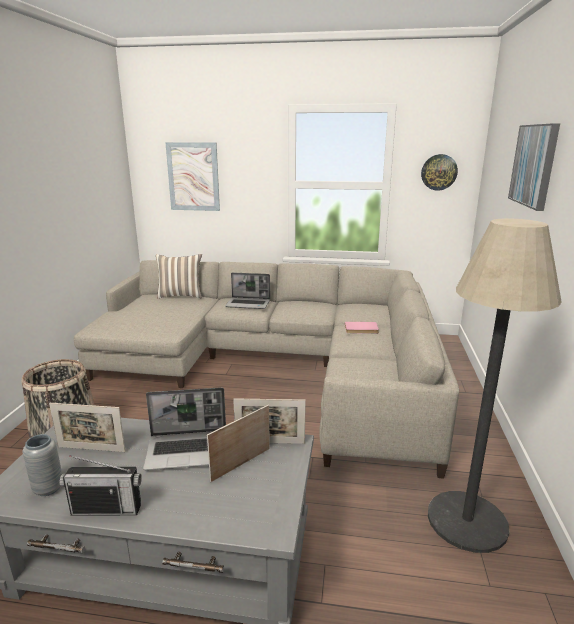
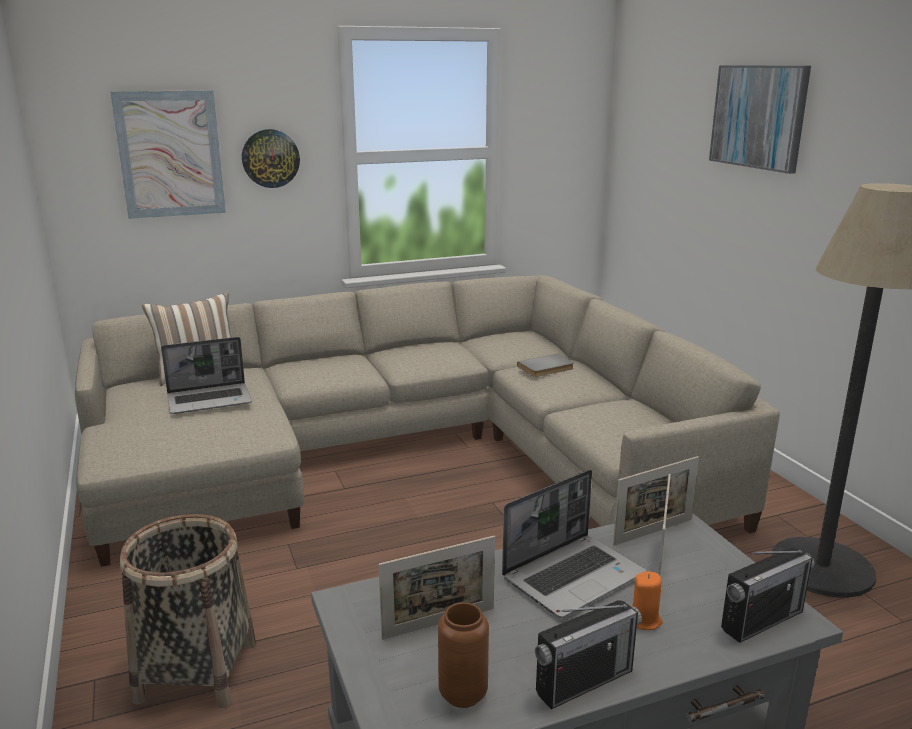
camera: 30 degrees left, 0 degrees up
(48, 488) = (463, 694): grey vase -> brown vase
(186, 490) = (645, 620): none -> orange candle
(248, 304) = (336, 365): laptop -> laptop (210, 400)
(252, 521) = (762, 620): none -> radio
(361, 329) = (546, 368): pink book -> grey book
(439, 172) = (559, 128): wall clock -> wall clock (270, 158)

